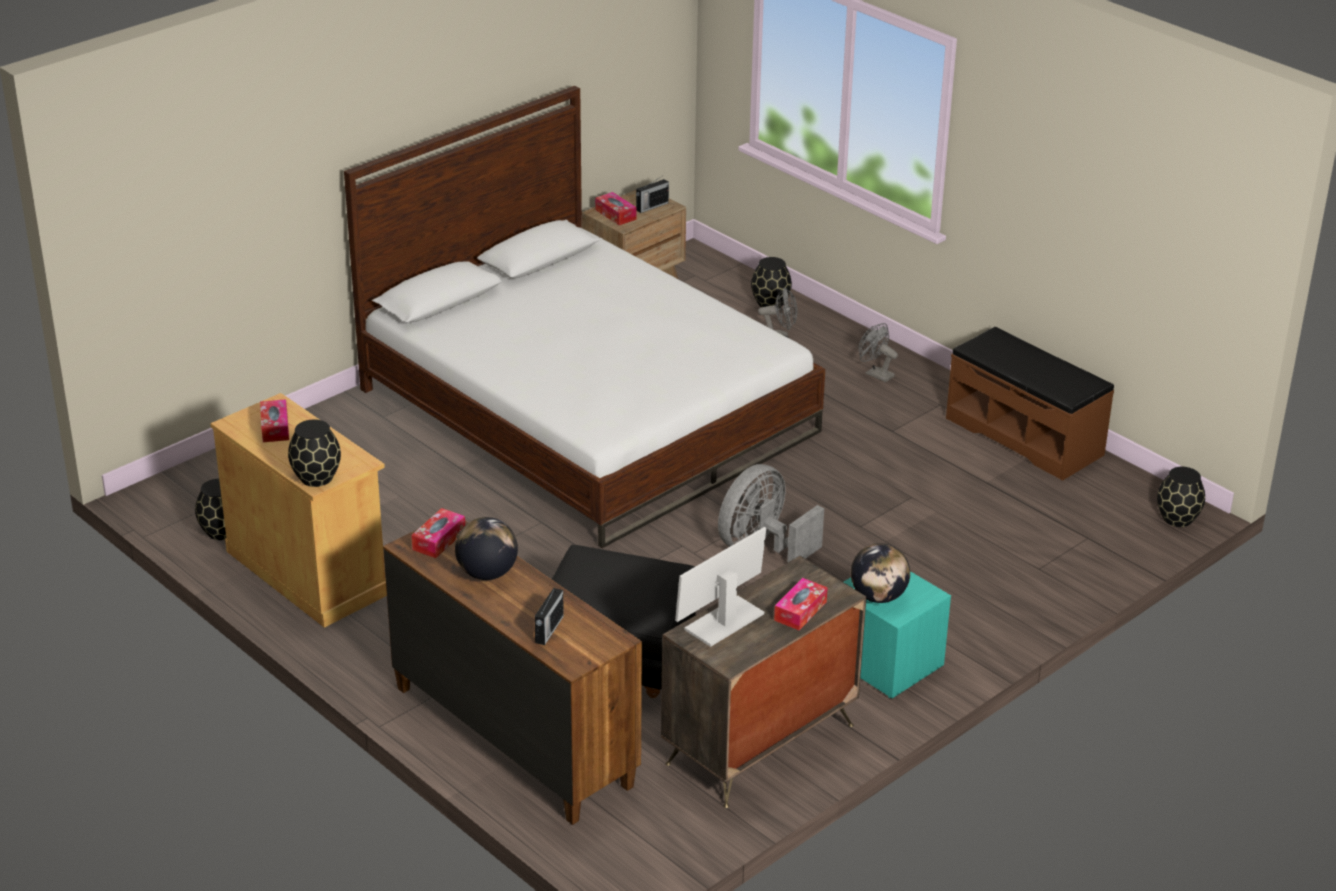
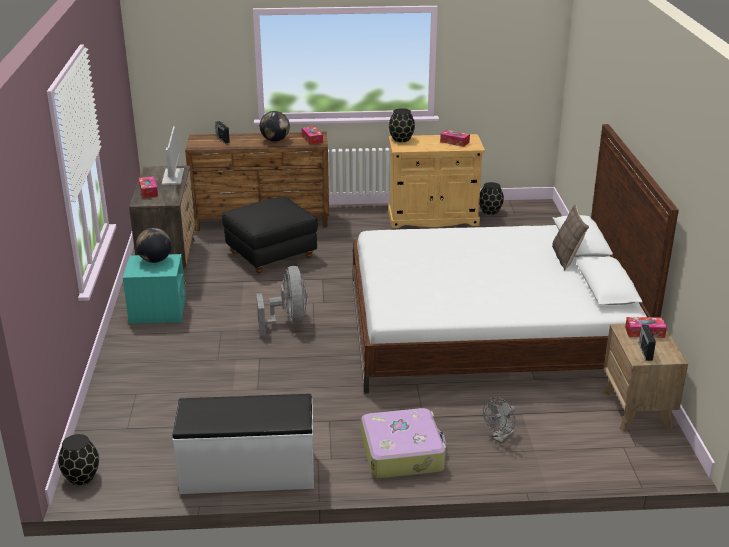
camera: 130 degrees right, 5 degrees down
(496, 296) = (567, 258): none -> pillow
(771, 303) = (555, 460): black vase -> none
(875, 374) = (402, 453): grey fan -> suitcase
(1025, 436) = (248, 472): brown bench -> white bench

